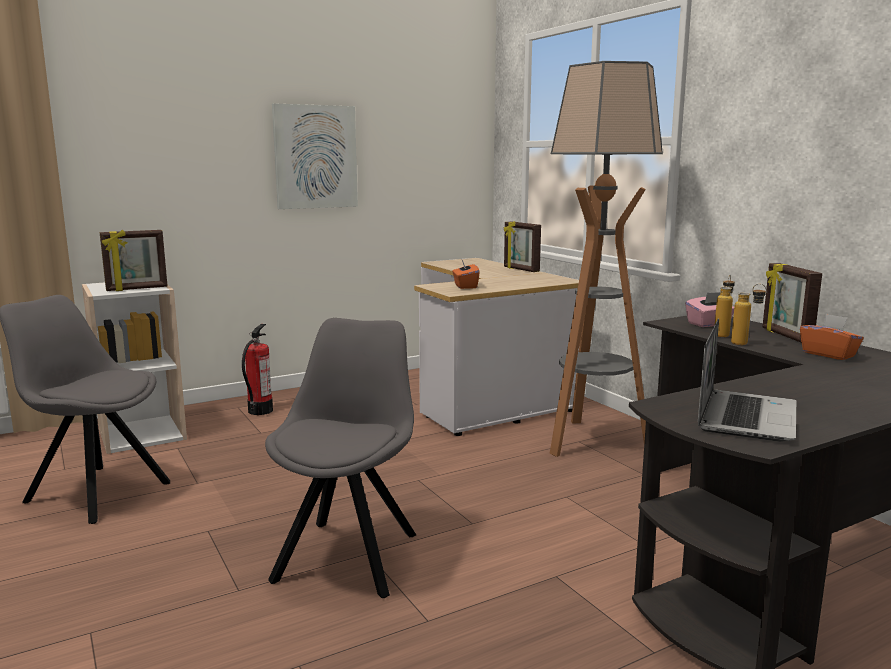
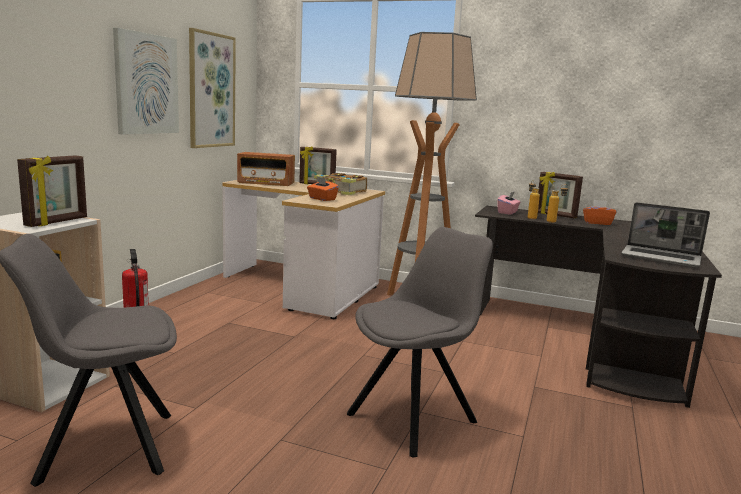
camera: 40 degrees left, 0 degrees up
(348, 556) = (413, 418): grey chair -> grey chair turned 75 degrees clockwise
(413, 158) = (211, 91): none -> picture
(465, 265) = (266, 183): none -> radio
(520, 279) = (340, 192): none -> book
(745, 417) = (662, 258): laptop -> laptop turned 135 degrees clockwise

